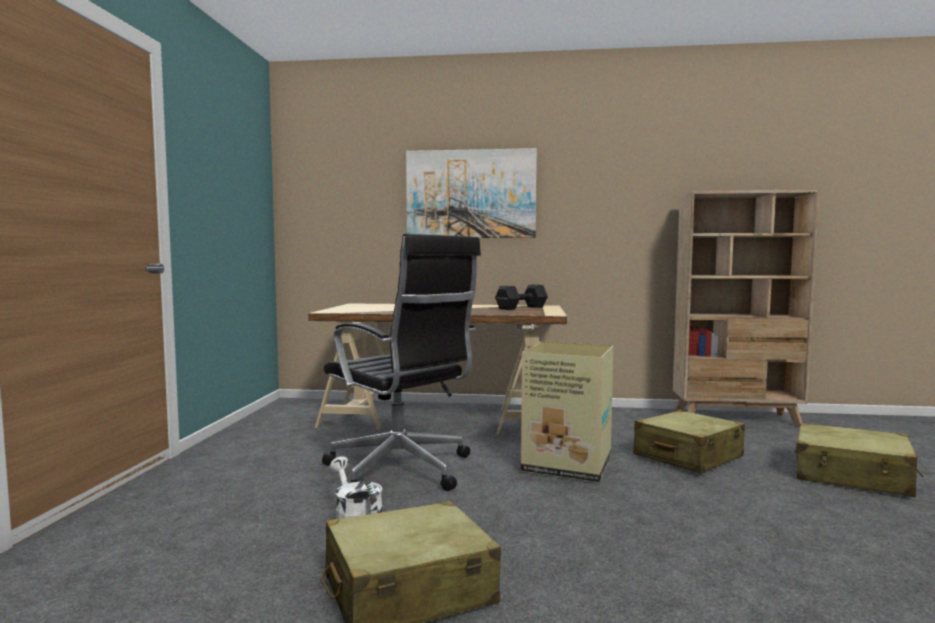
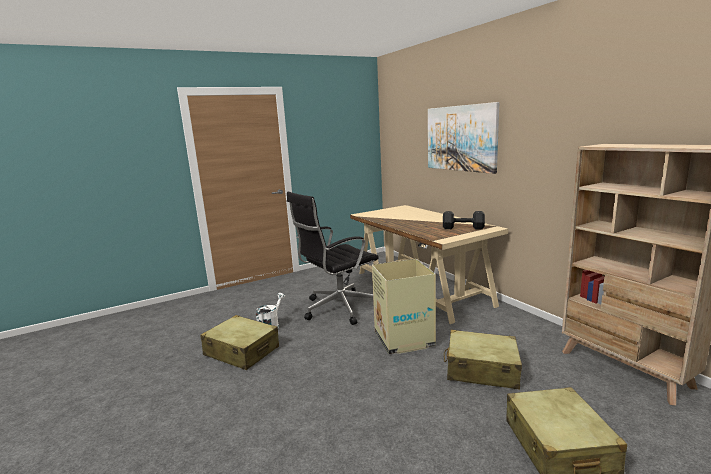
camera: 55 degrees right, 10 degrees up
(401, 470) = (338, 308): black office chair -> black office chair turned 45 degrees clockwise

